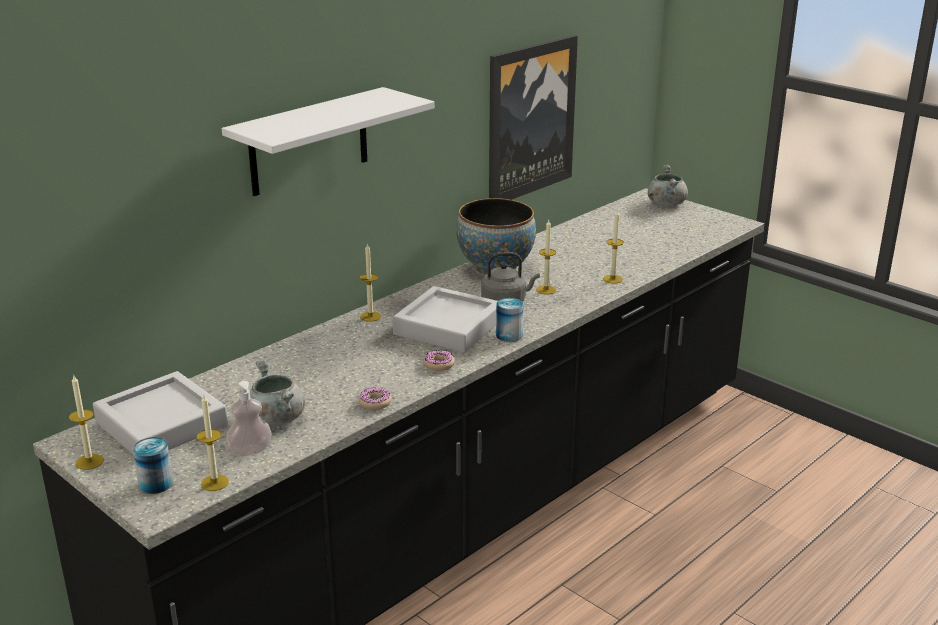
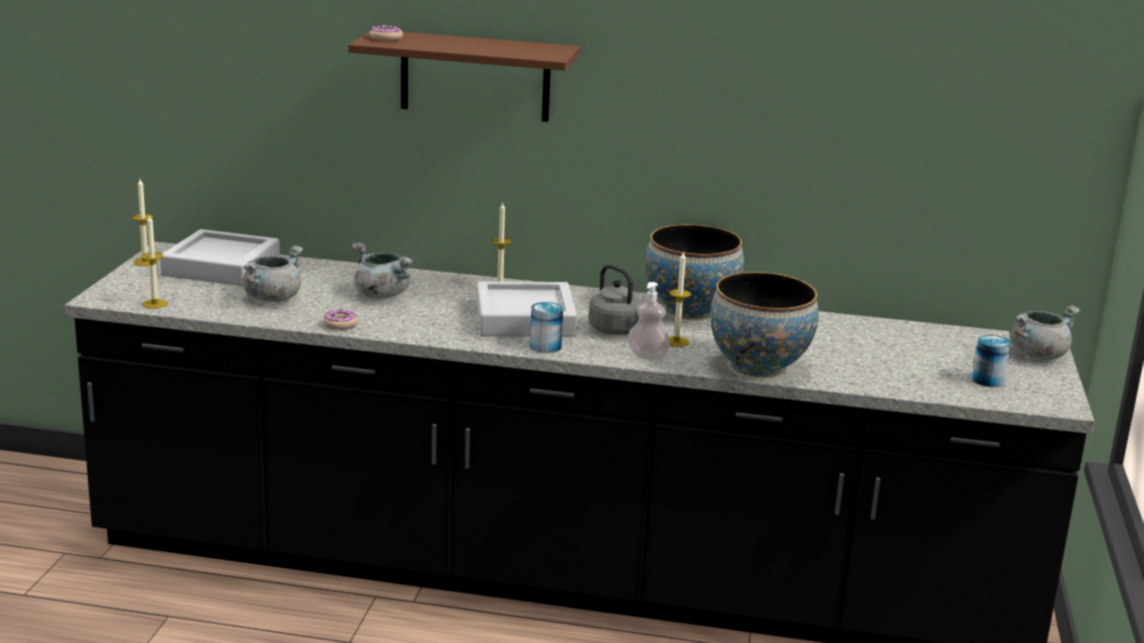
camera: 55 degrees right, 5 degrees down
(155, 484) = (135, 287): can -> can (988, 380)
(250, 450) = (214, 302): soap dispenser -> soap dispenser (647, 356)
(309, 142) = (475, 76): white shelf -> brown shelf
(328, 368) = (380, 295): none -> grey cooking pot
(439, 364) = (443, 332): donut -> donut (386, 38)
(530, 119) = (824, 157): picture -> none
(612, 279) = (758, 366): candle -> bowl

